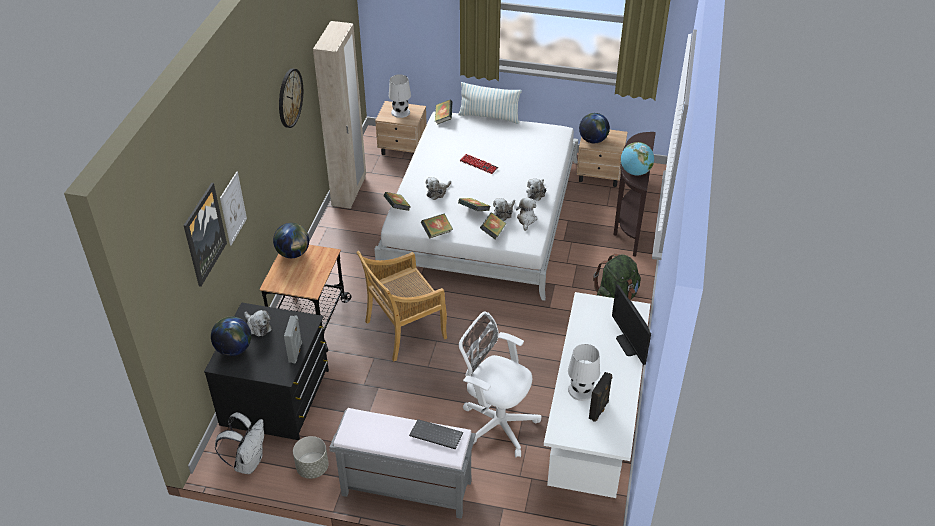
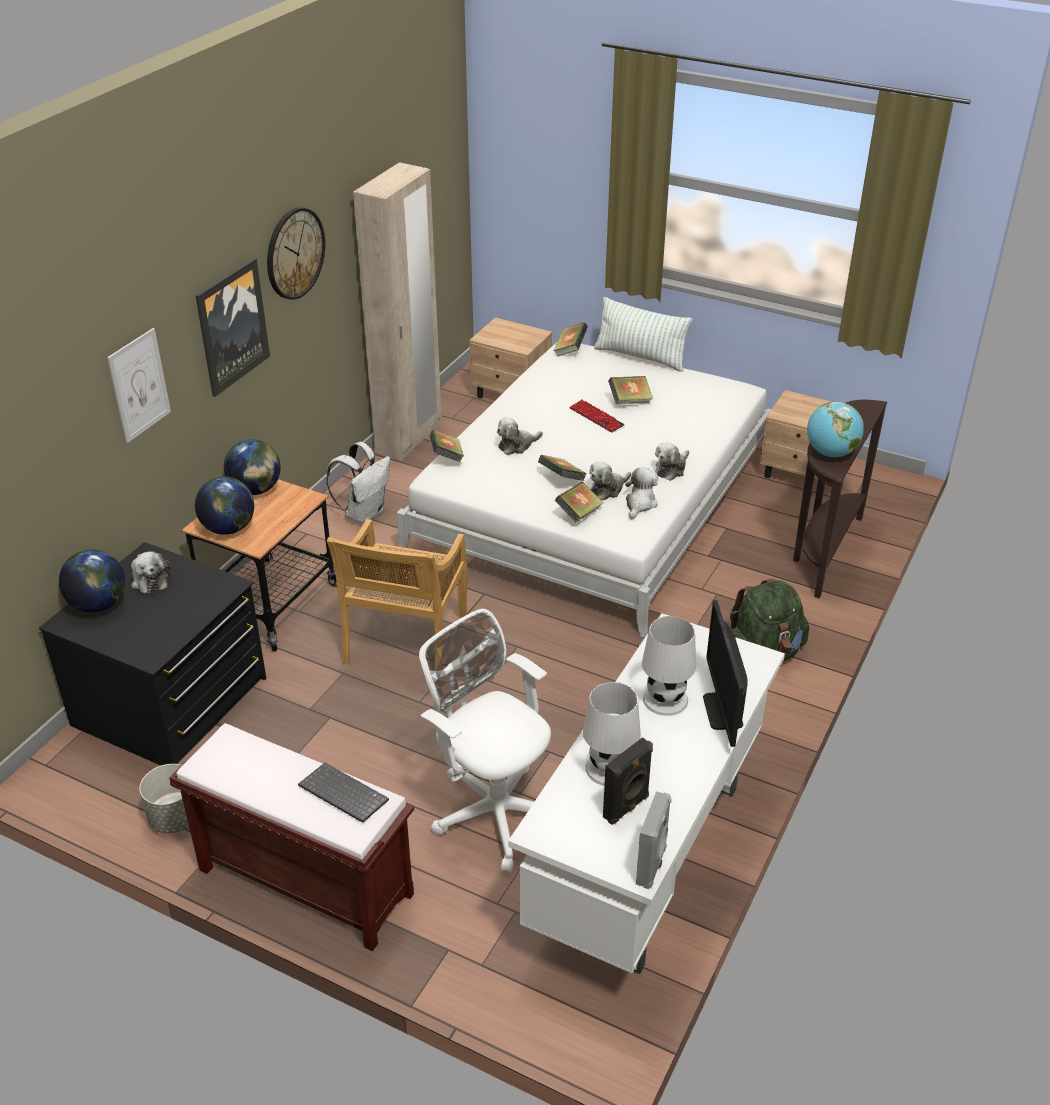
camera: 15 degrees right, 5 degrees down
(204, 234) = (61, 404): picture -> picture (231, 326)
(248, 462) = (85, 788): white backpack -> white backpack (364, 513)
(296, 352) = (186, 626): grey speaker -> grey speaker (652, 866)
(400, 112) = (511, 334): white table lamp -> white table lamp (666, 699)
(404, 331) = (406, 642): beige chair -> beige chair turned 60 degrees counterclockwise
(405, 488) = (303, 882): grey bench -> brown bench
(437, 232) = (492, 500): book -> book (630, 401)
(593, 140) = (792, 410): globe -> globe (229, 528)

